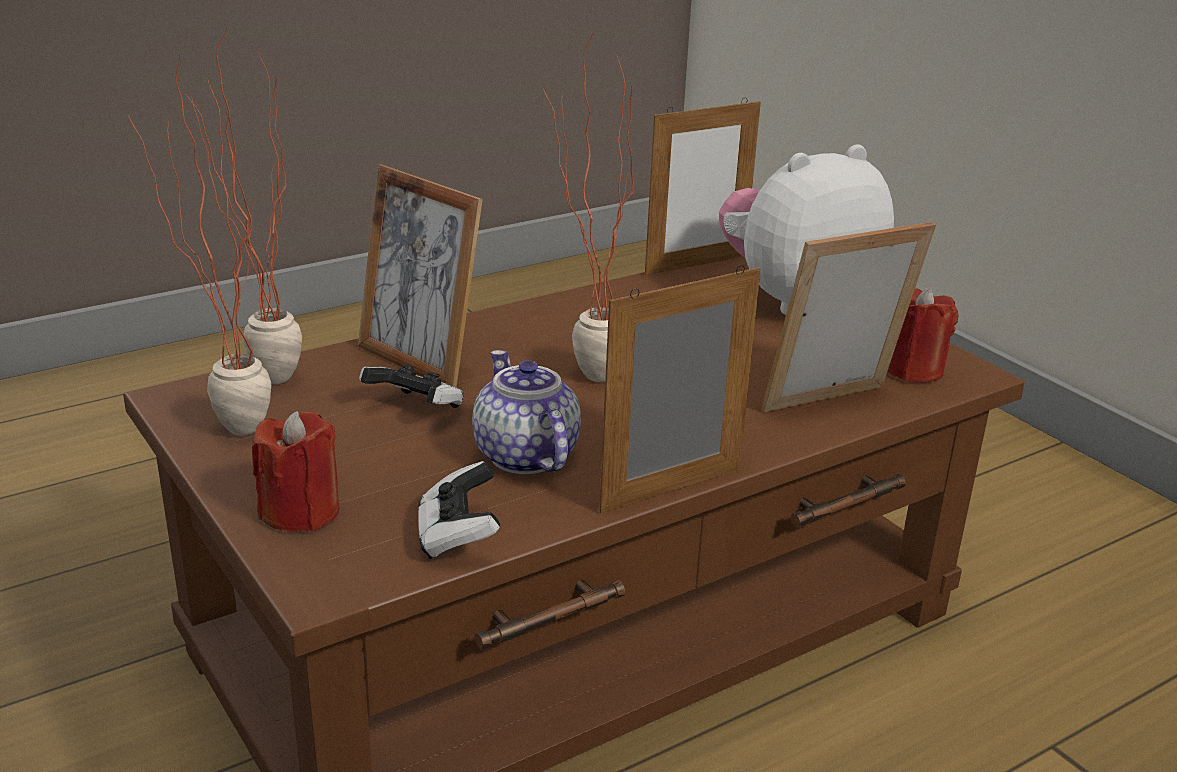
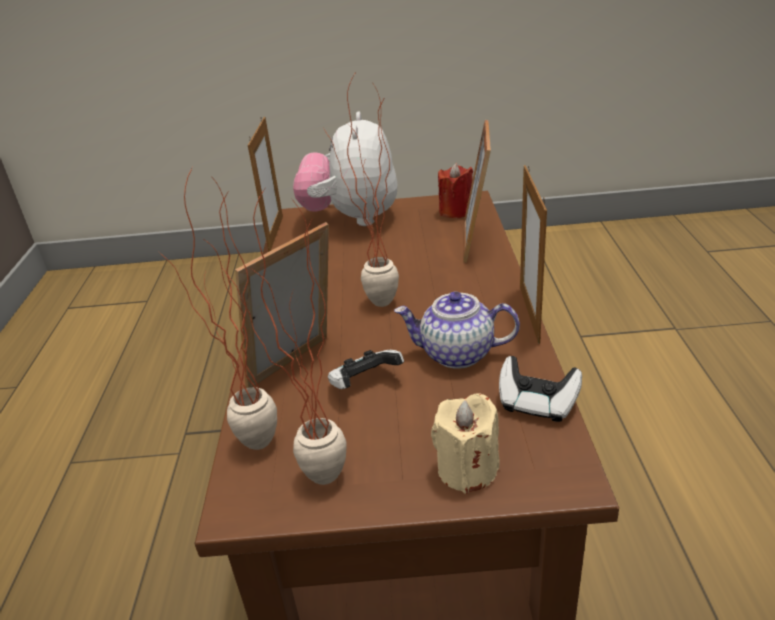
camera: 55 degrees left, 5 degrees up
(300, 512) = (467, 469): red candle -> beige candle
(419, 362) = (297, 367): picture frame -> picture frame turned 150 degrees clockwise

